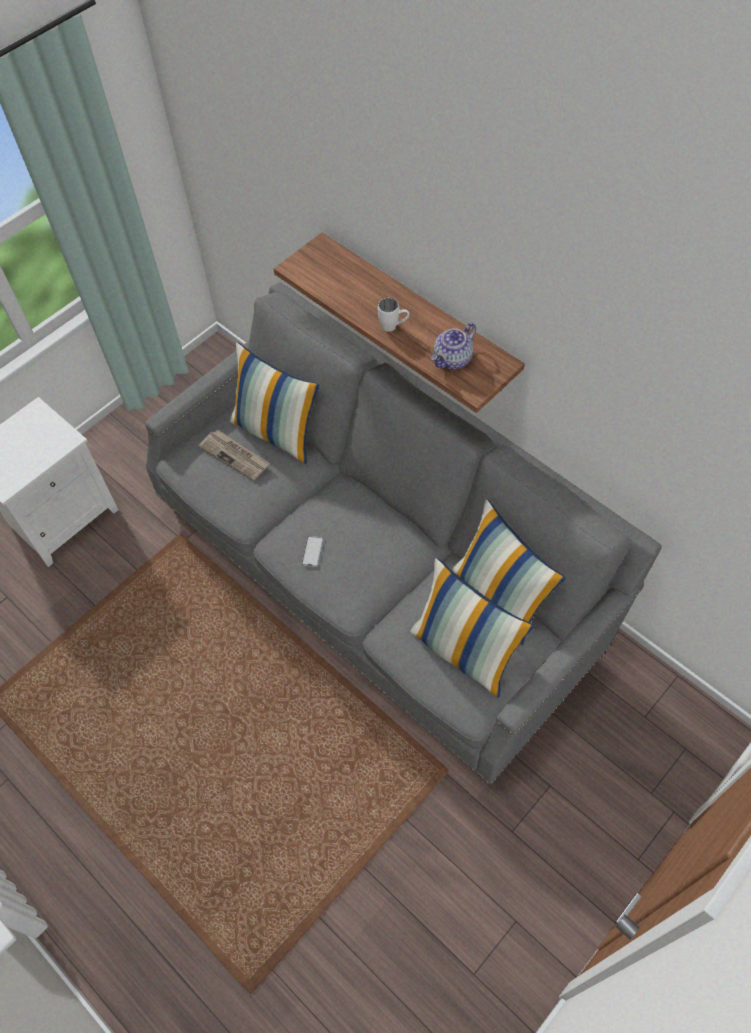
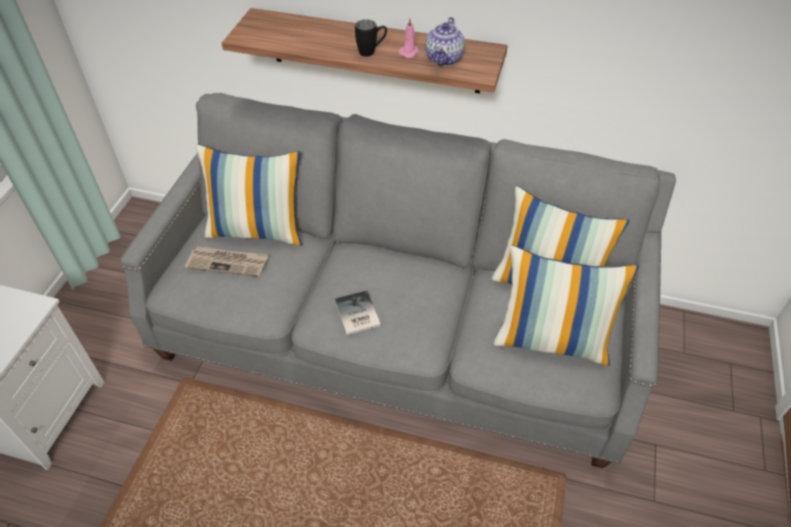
camera: 30 degrees left, 10 degrees down
(312, 551) = (356, 314): phone -> book
(393, 327) = (371, 52): white mug -> black mug
(427, 340) = (409, 52): none -> pink candle

